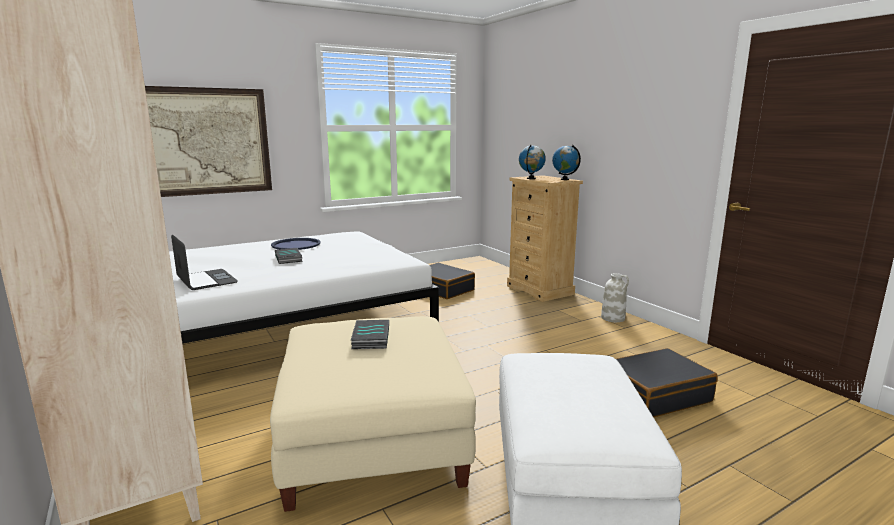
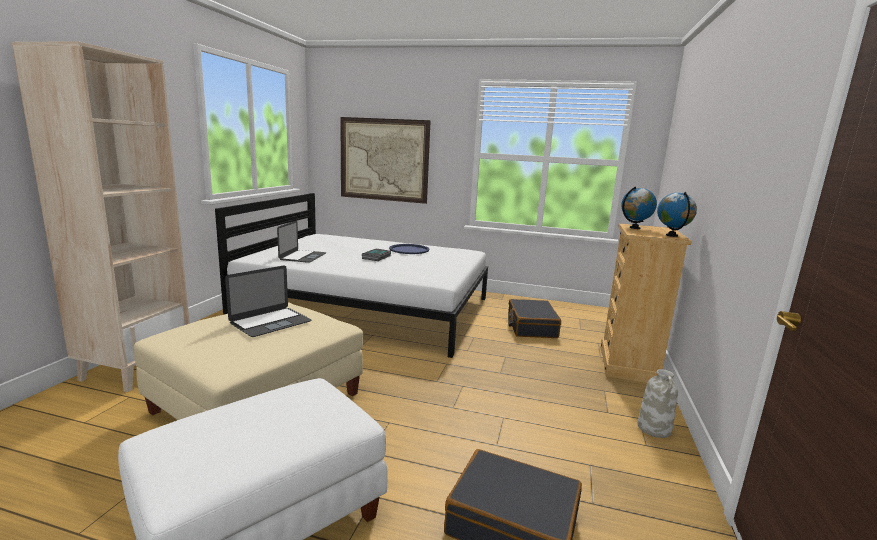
camera: 45 degrees right, 0 degrees up
(370, 338) = (270, 322): book -> laptop

